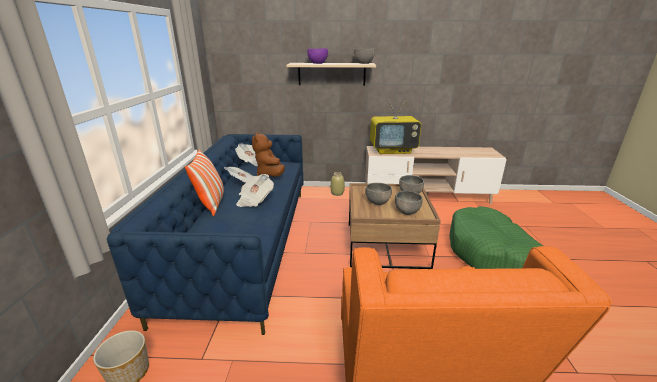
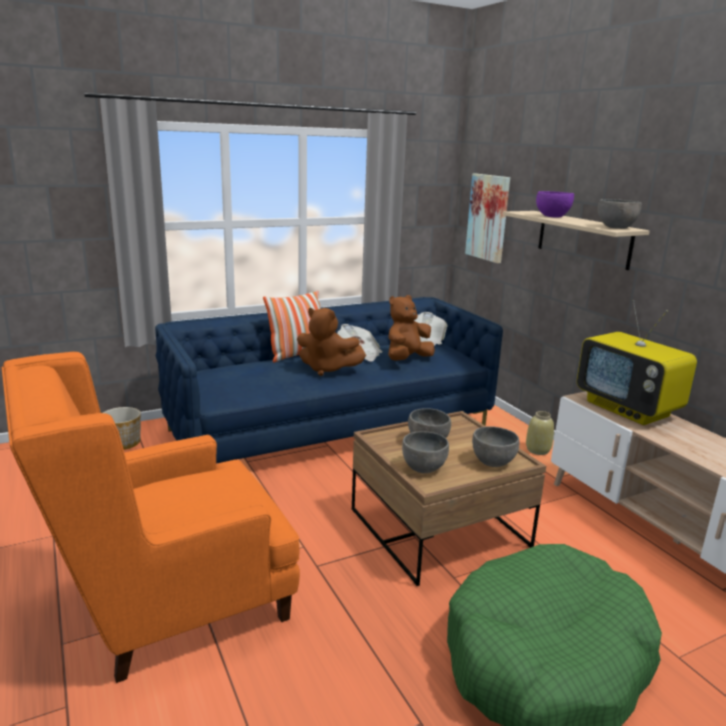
camera: 60 degrees right, 5 degrees down
(247, 72) = (488, 217): none -> picture
(255, 200) = (327, 369): newspaper -> brown plush toy

